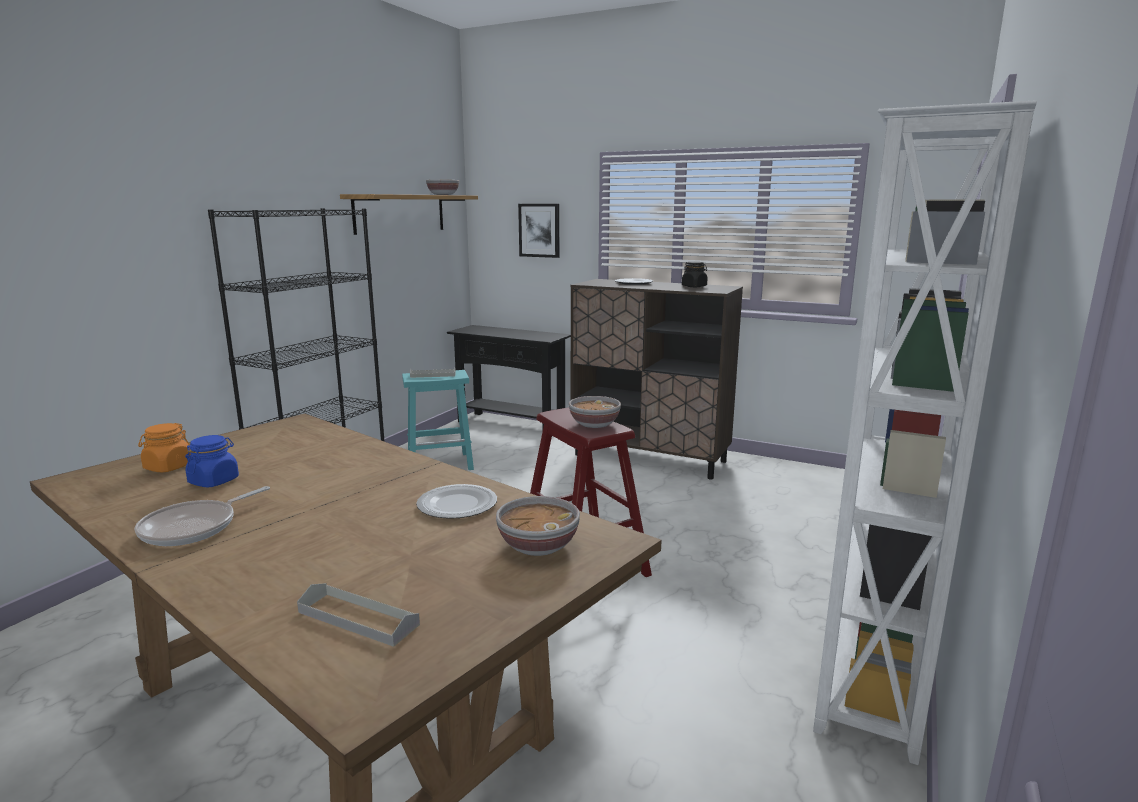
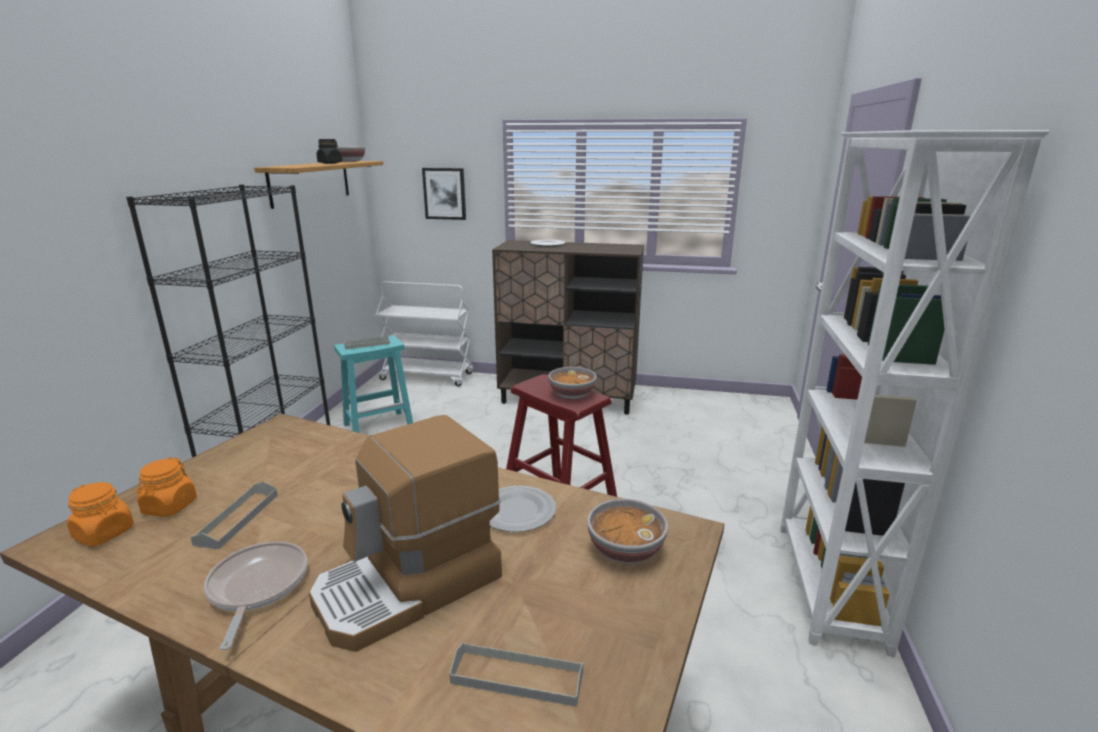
camera: 15 degrees left, 5 degrees up
(109, 478) = (104, 533): none -> orange jar
(194, 527) = (256, 588): frying pan -> frying pan turned 150 degrees clockwise
(214, 481) = (238, 518): blue jar -> grey tray
(317, 544) = (410, 587): none -> coffee machine
(511, 424) = (428, 376): black console table -> white cart
(694, 286) = (604, 247): black jar -> black jar (330, 163)

